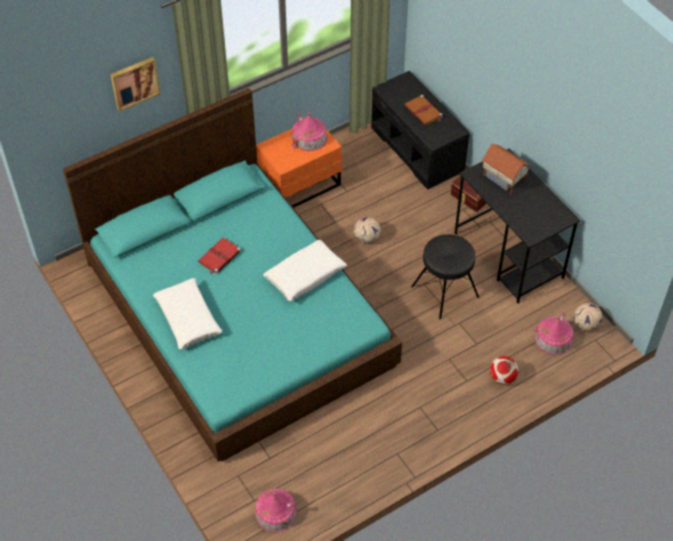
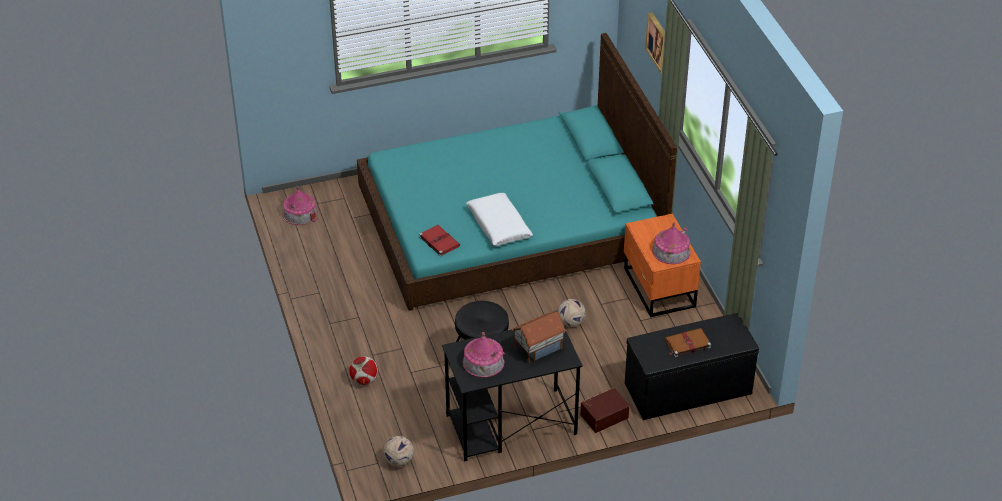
camera: 105 degrees right, 10 degrees down
(188, 318) = (479, 150): white pillow -> none
(219, 257) = (540, 176): red book -> red book (438, 241)
(553, 339) = (392, 430): toy house -> toy house (483, 362)

